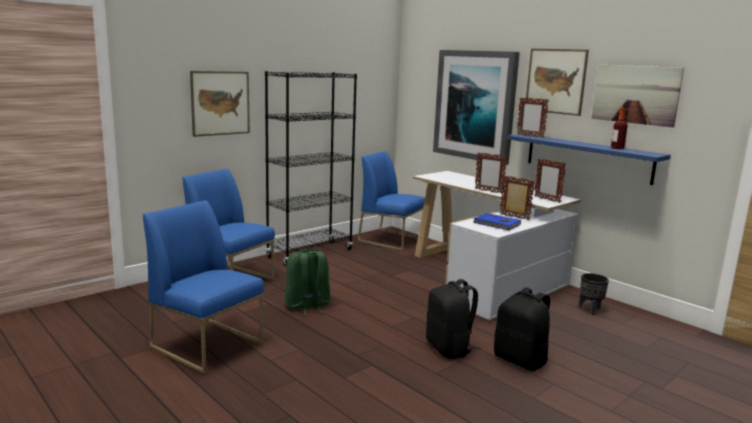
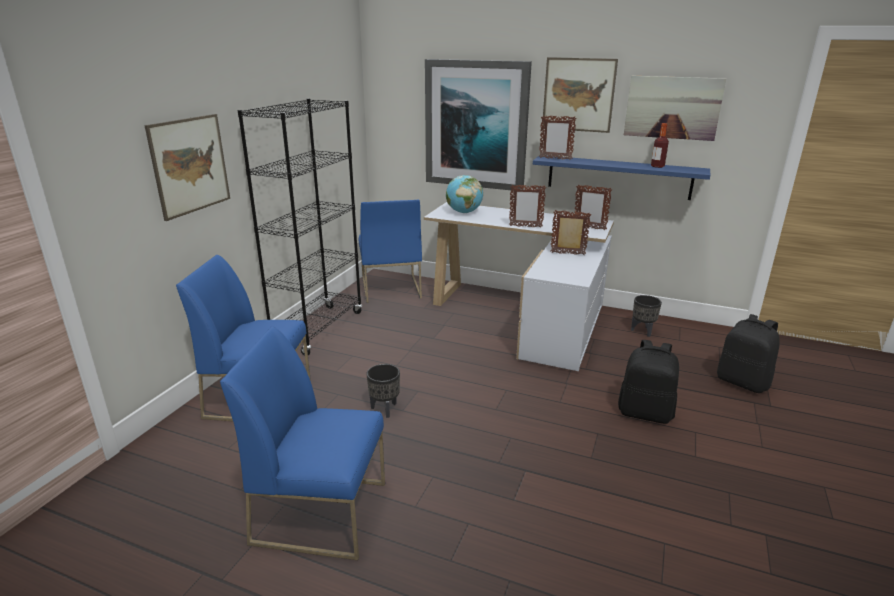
camera: 25 degrees left, 10 degrees up
(307, 306) = (385, 409): green backpack -> black planter
(391, 240) = (390, 288): blue chair -> blue chair turned 105 degrees counterclockwise
(449, 348) = (575, 420): black backpack -> black backpack (743, 382)
(450, 177) = (464, 212): none -> globe
(497, 224) = (565, 267): blue book -> none

